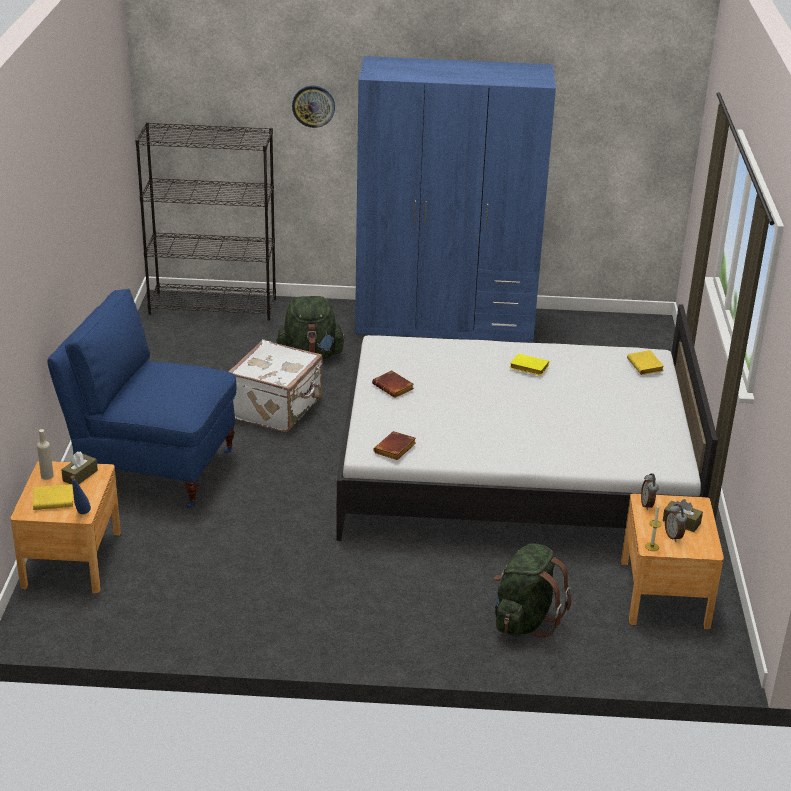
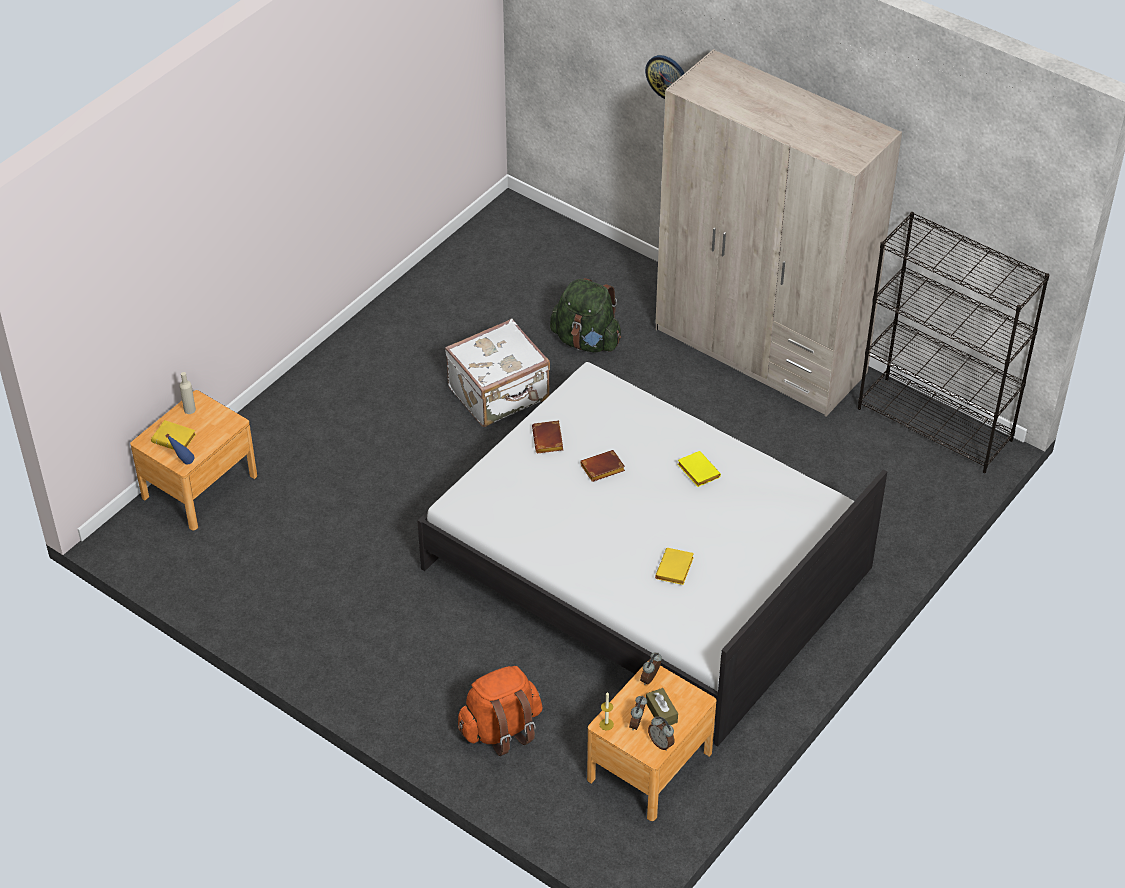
camera: 35 degrees right, 15 degrees up
(80, 476) = (214, 421): brown tissue box -> none
(153, 469) = (336, 418): blue chair -> none
(213, 306) = (551, 236): black bookcase -> black bookcase (935, 424)
(395, 450) = (480, 514): brown book -> brown book (602, 469)
(445, 323) = (760, 352): blue wardrobe -> beige wardrobe
(525, 620) = (501, 729): green backpack -> orange backpack
(646, 366) = (816, 521): yellow book -> yellow book (675, 570)
(706, 541) = (661, 743): none -> alarm clock

